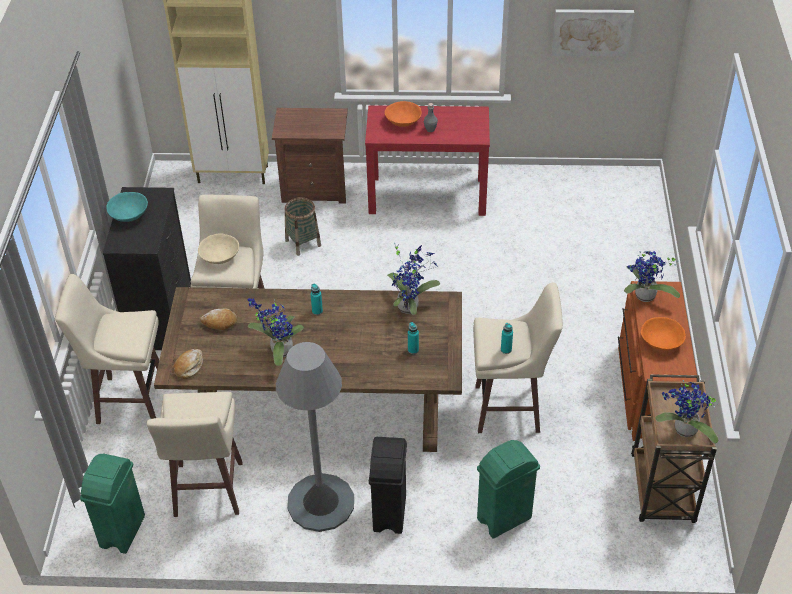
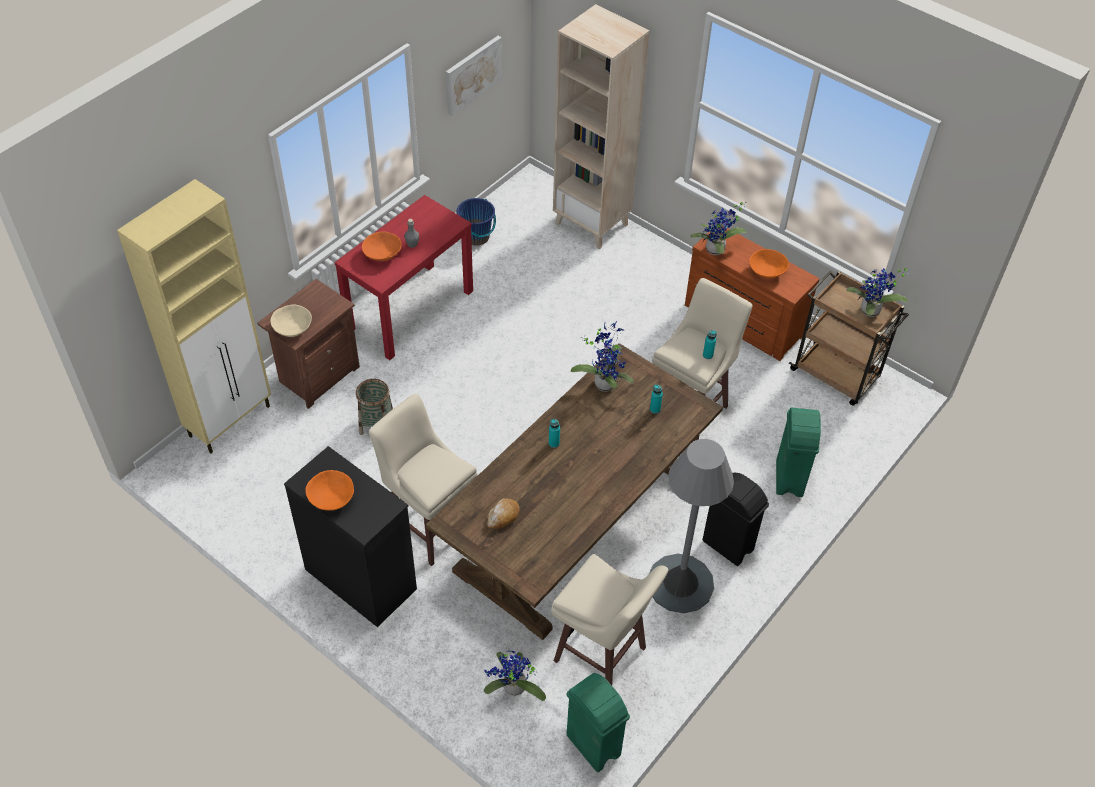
camera: 55 degrees left, 5 degrees up
(129, 215) = (331, 498): turquoise bowl -> orange bowl
(129, 400) = (443, 659): beige stool -> none
(189, 366) = (536, 567): bread -> none
(220, 257) = (422, 471): beige bowl -> beige bowl (292, 328)
(279, 351) = (576, 494): potted plant -> potted plant (513, 689)
(543, 185) = (476, 237): none -> blue bucket
(640, 238) = (592, 224): none -> beige bookcase

